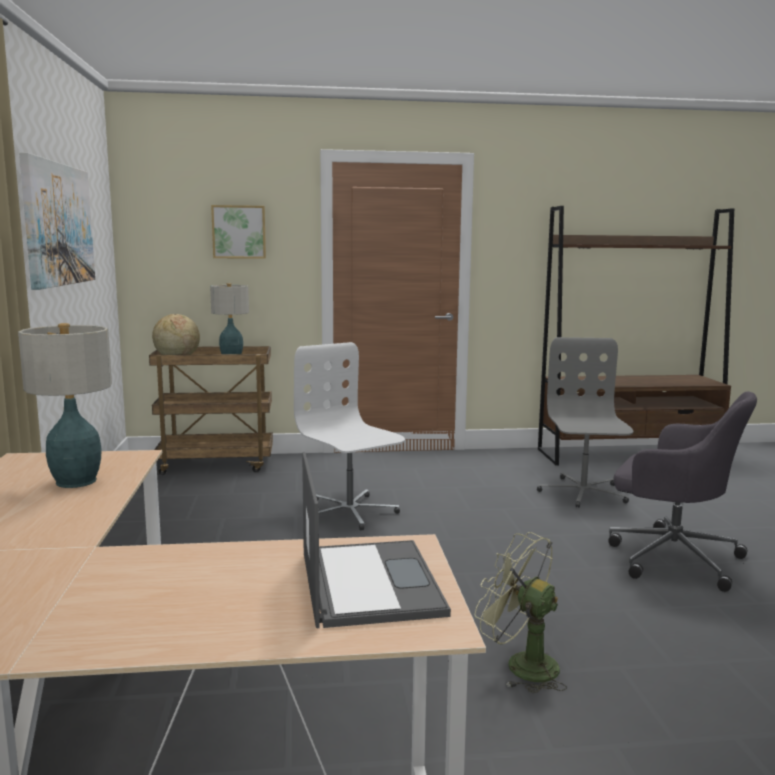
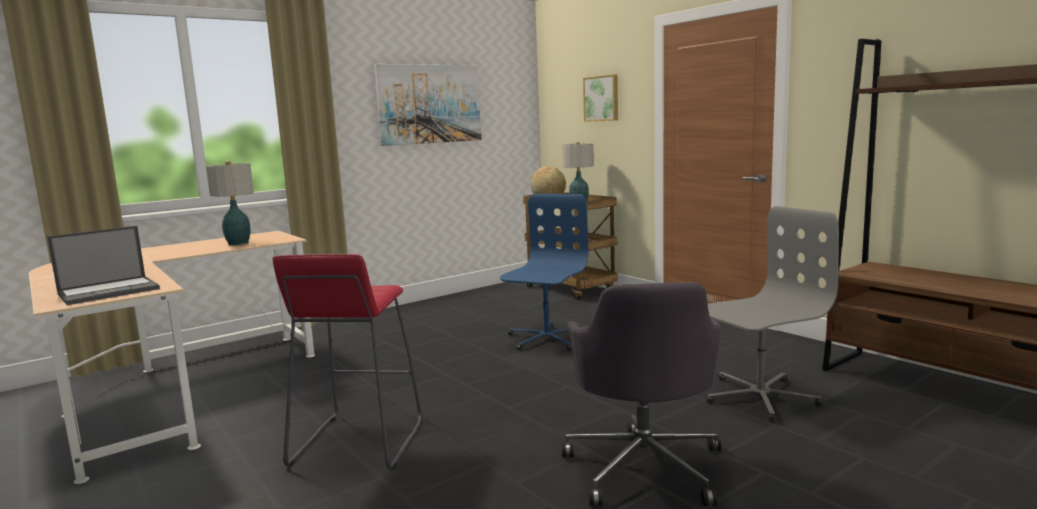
camera: 60 degrees right, 0 degrees up
(349, 512) = (546, 339): white office chair -> blue office chair
(521, 665) = (357, 442): green fan -> red stool

